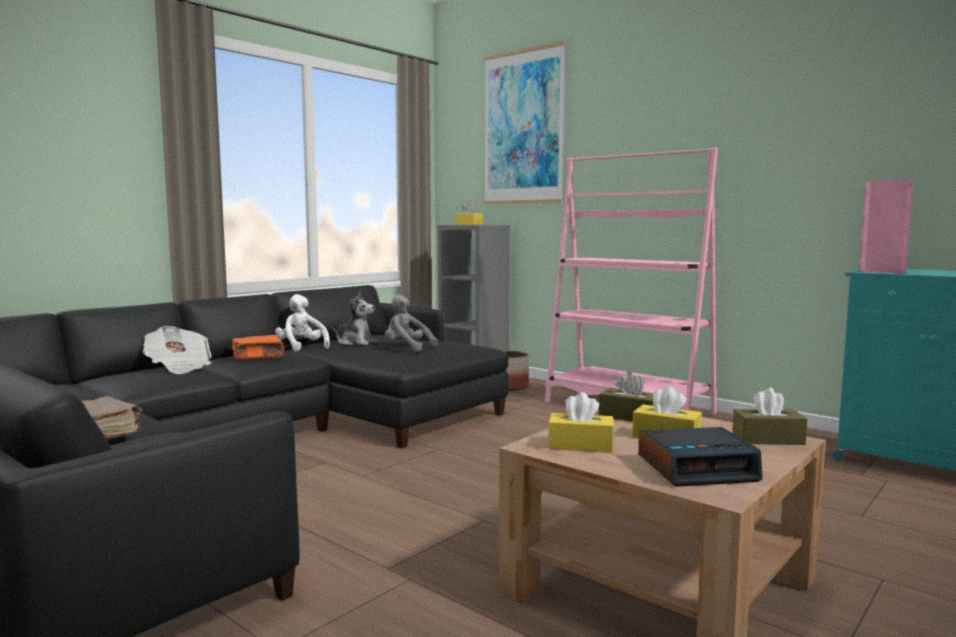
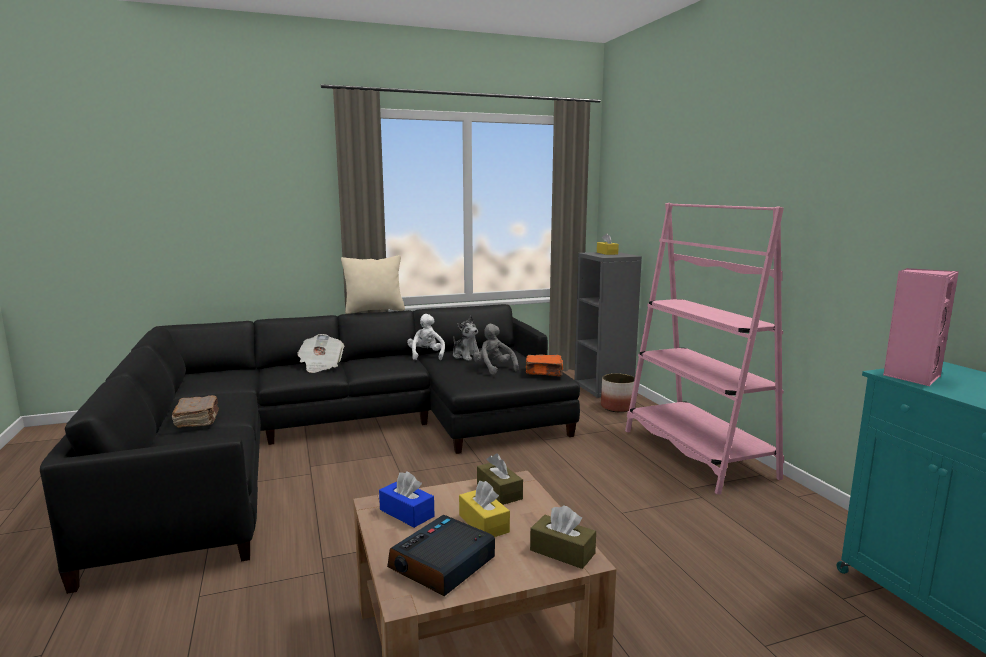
camera: 30 degrees right, 5 degrees up
(219, 296) = (374, 310): none -> beige pillow
(259, 357) = (380, 363): orange book -> orange book (544, 372)
(523, 127) = (657, 164): picture -> none
(580, 445) = (406, 513): yellow tissue box -> blue tissue box
(697, 468) = (442, 565): alarm clock -> alarm clock turned 105 degrees clockwise

